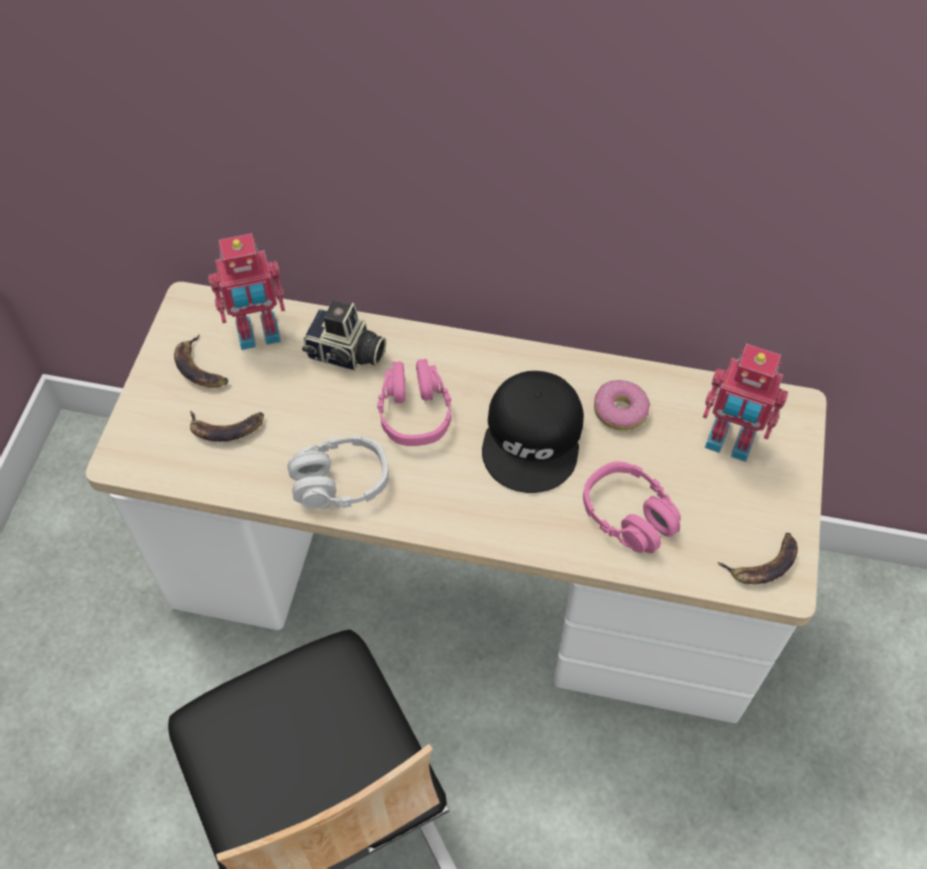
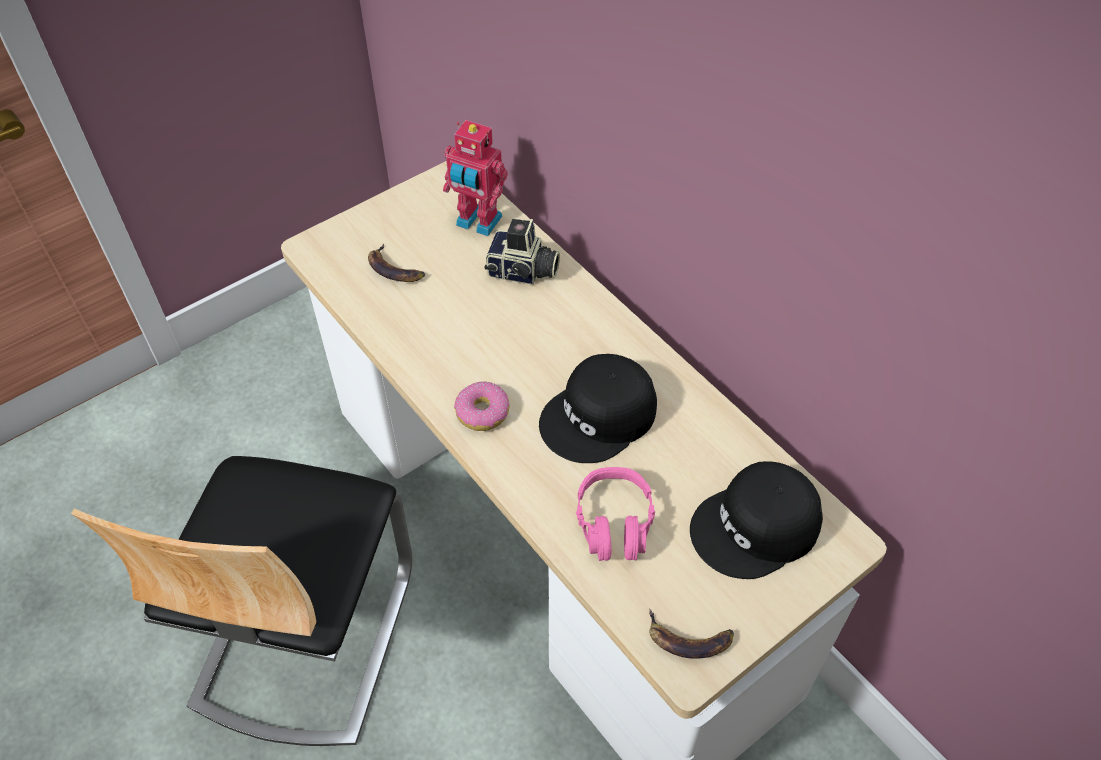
camera: 40 degrees right, 5 degrees down
(201, 367) = (418, 221): banana -> none
(340, 482) = (431, 354): grey headphones -> none
(346, 355) = (523, 272): camera -> camera turned 45 degrees counterclockwise
(414, 412) = (530, 341): pink headphones -> none
(620, 411) = (689, 443): donut -> donut (482, 412)
(729, 443) = (756, 528): toy robot -> black cap

